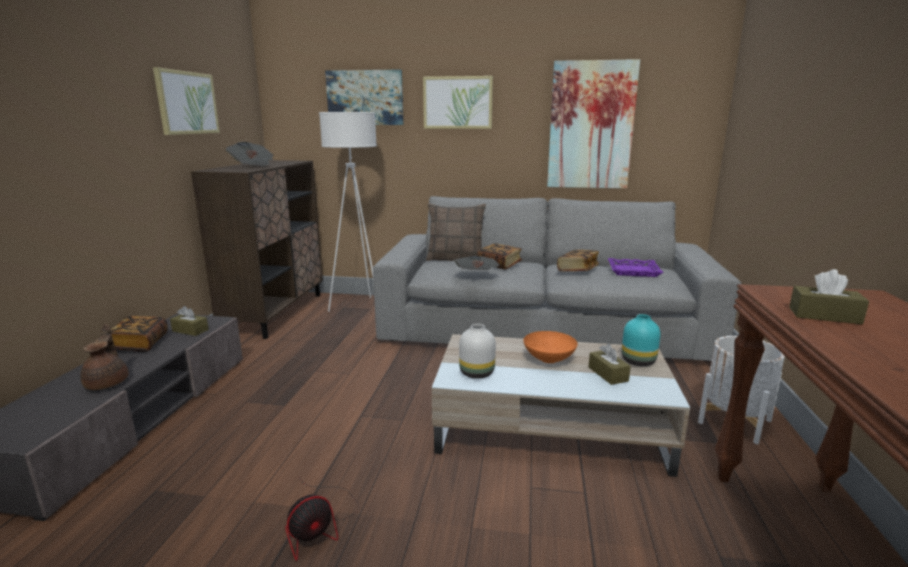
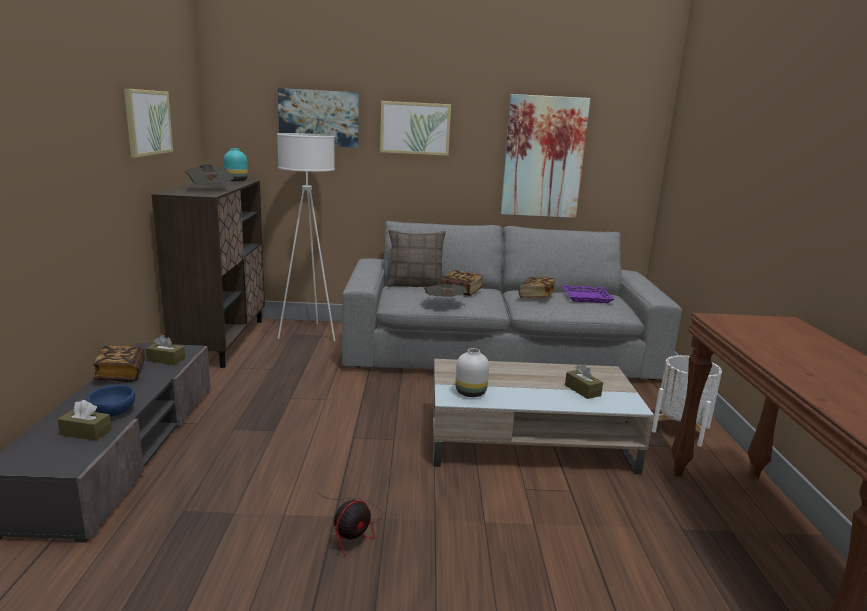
camera: 10 degrees left, 0 degrees up
(108, 382) = (114, 412): brown teapot -> blue bowl
(548, 359) = (528, 379): orange bowl -> none
(638, 362) = (604, 379): turquoise vase -> turquoise vase (236, 181)
(824, 315) = (758, 337): brown tissue box -> brown tissue box (86, 432)

